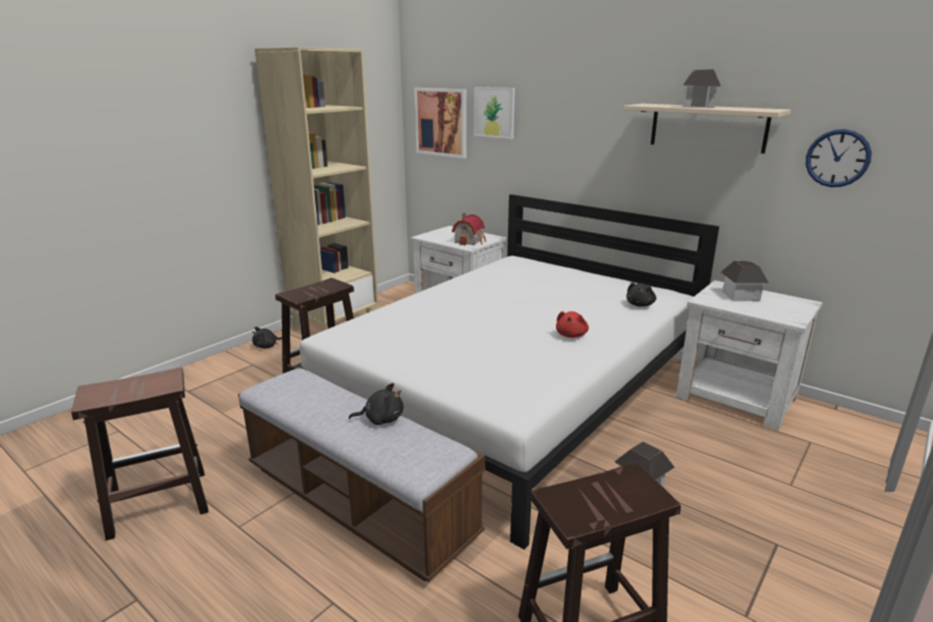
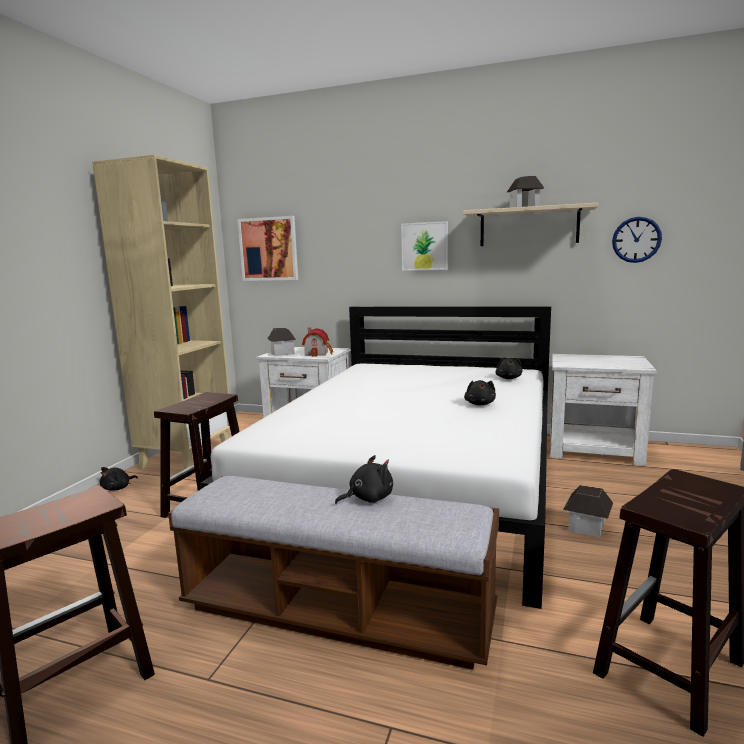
camera: 20 degrees left, 10 degrees down
(494, 112) = (325, 234): picture -> picture (424, 246)
(571, 335) = (480, 404): red plush toy -> black plush toy
(740, 296) = (585, 359): toy house -> toy house (282, 353)

